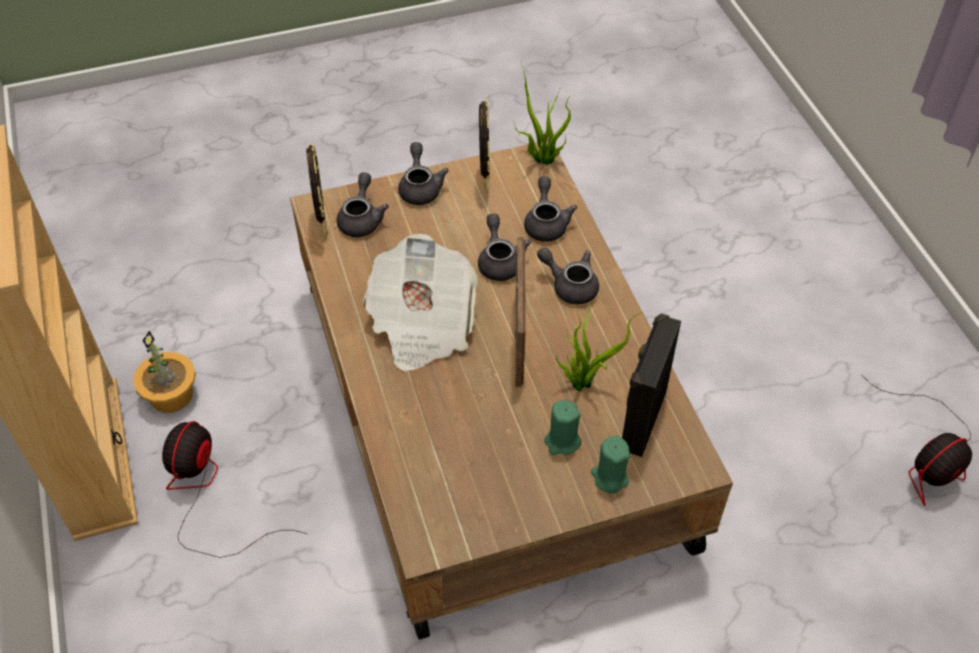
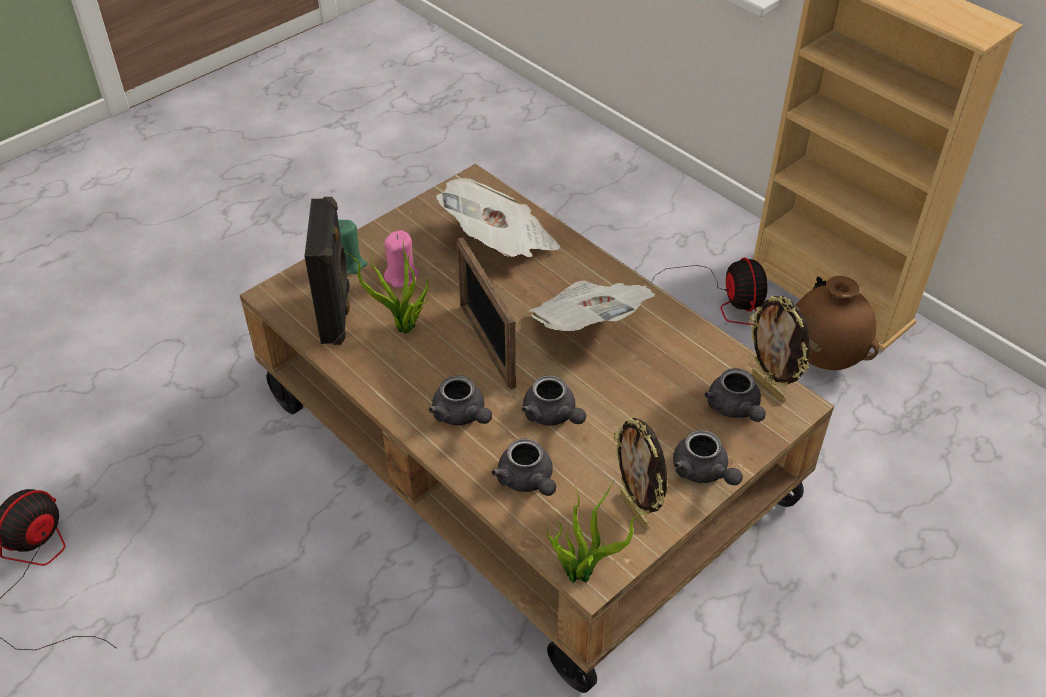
camera: 155 degrees right, 5 degrees down
(172, 395) = (822, 358): potted plant -> brown vase
(445, 445) = (500, 243): none -> newspaper
(562, 441) = (402, 276): green candle -> pink candle
(570, 285) = (462, 415): grey teapot -> grey teapot turned 45 degrees clockwise

